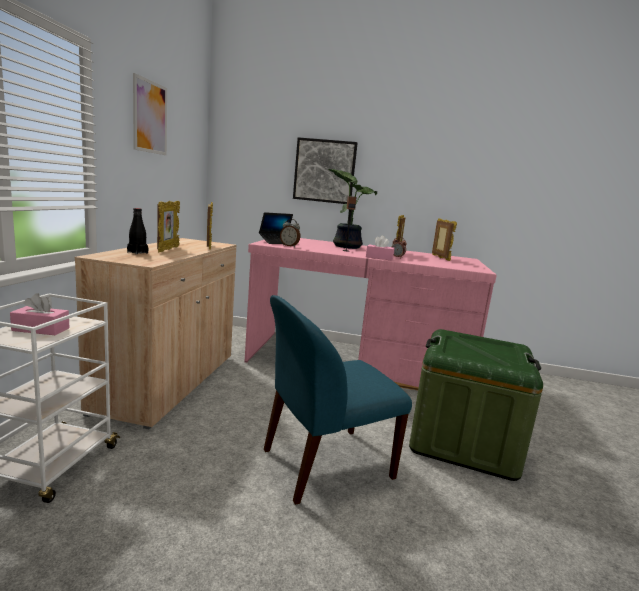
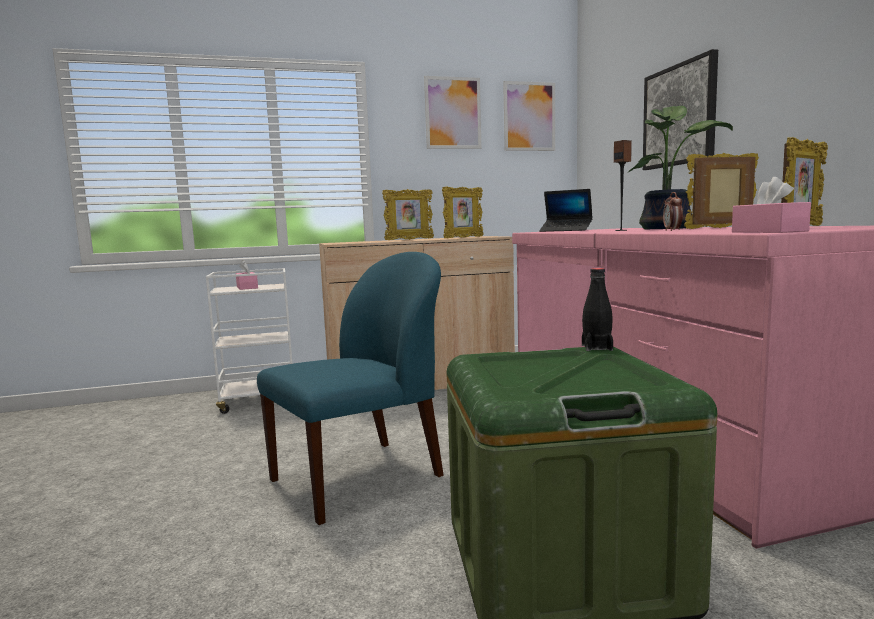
camera: 65 degrees right, 5 degrees down
(137, 252) = (372, 241): black bottle -> black bottle (597, 347)
(189, 131) = (529, 116): none -> picture
(289, 246) = (555, 231): alarm clock -> none
(324, 464) = (360, 477): blue chair -> blue chair turned 105 degrees clockwise
(379, 258) = (623, 232): pink tissue box -> pink tissue box (768, 231)

